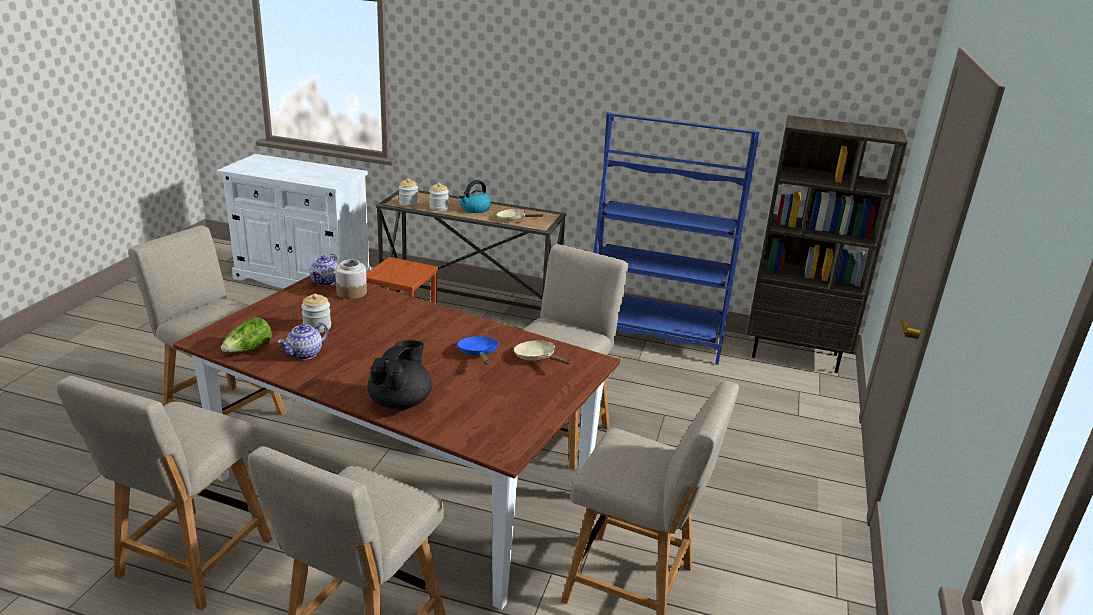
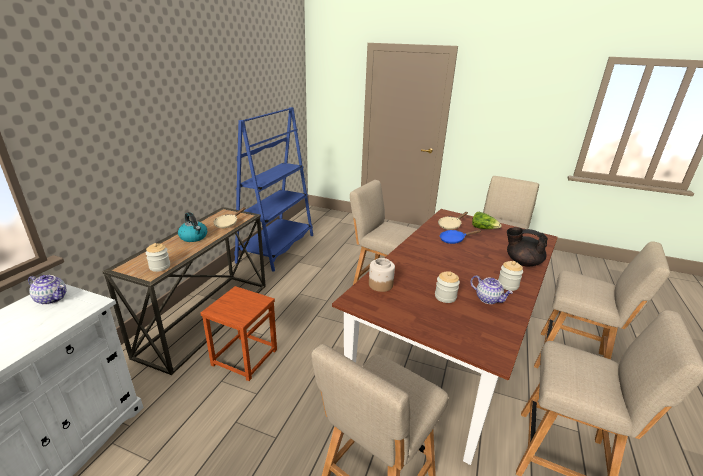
camera: 85 degrees left, 0 degrees up
(248, 350) = (497, 326): lettuce -> lettuce (484, 228)
(325, 282) = (361, 298): teapot -> teapot (52, 298)
(439, 208) = (182, 252): jar -> jar (508, 285)
(795, 355) = (306, 217): brown bookcase -> none

